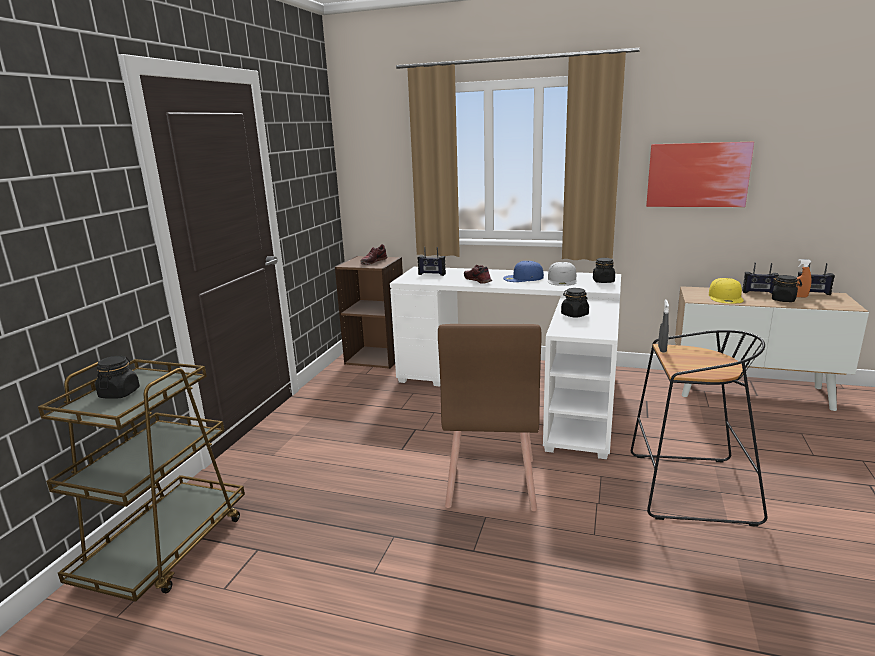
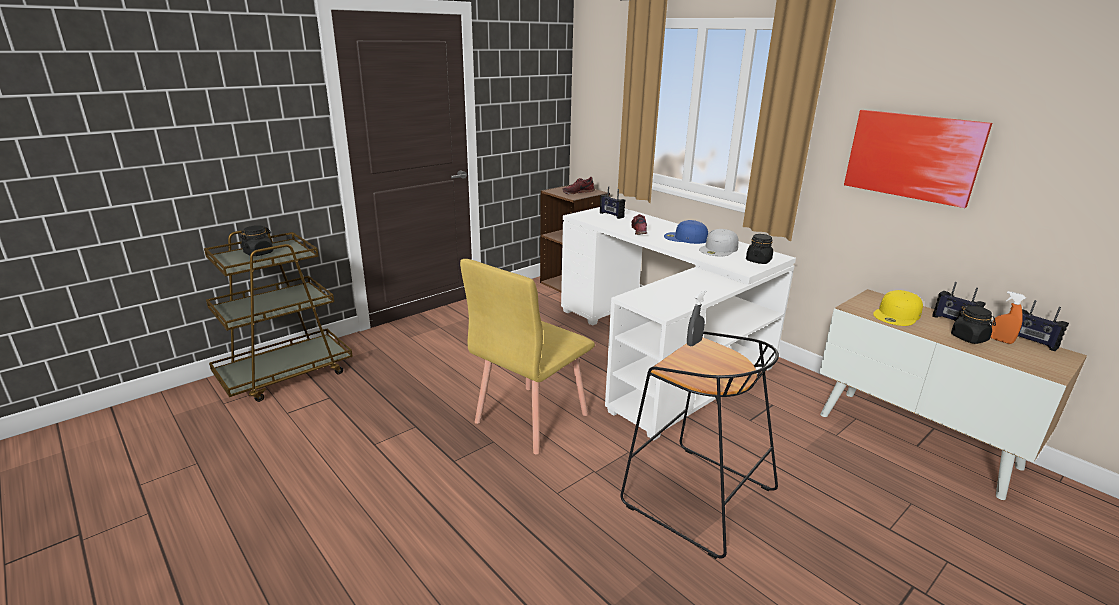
camera: 30 degrees right, 5 degrees up
(490, 482) = (530, 418): brown chair -> yellow chair
(574, 315) = (674, 286): black jar -> none

